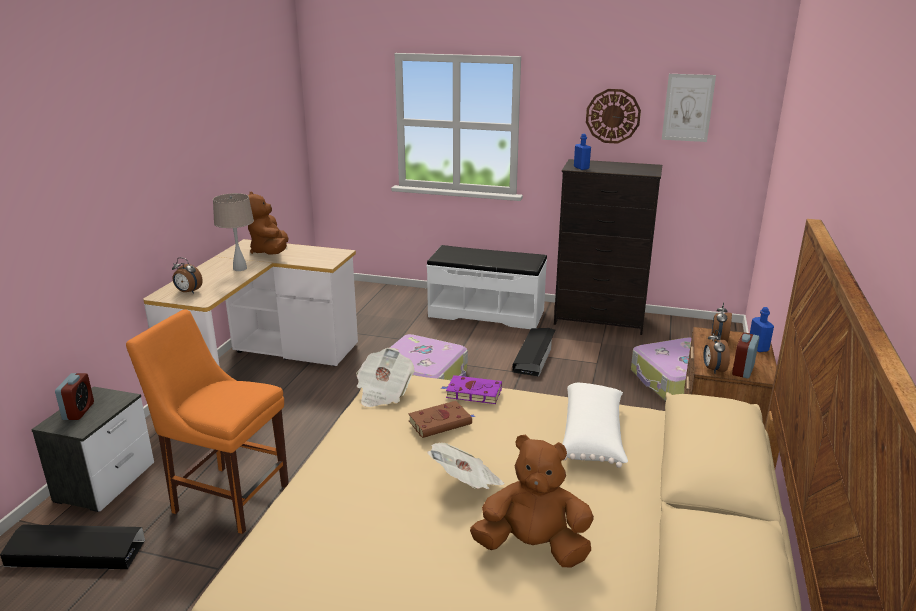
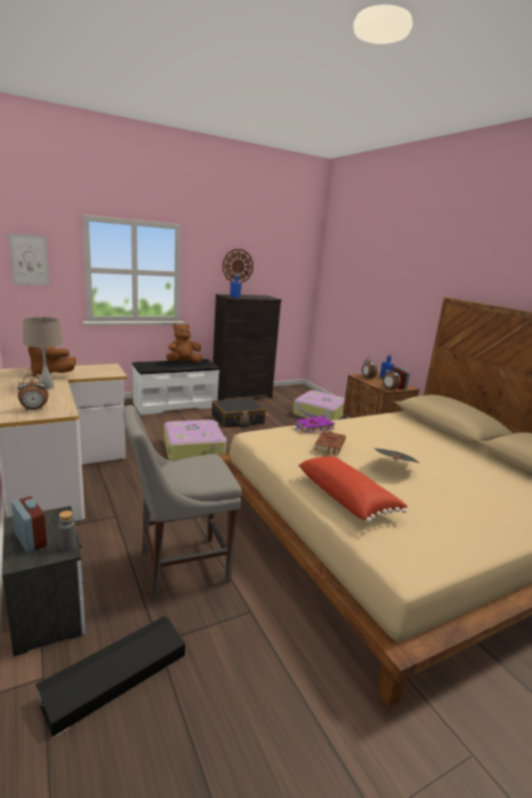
camera: 45 degrees left, 5 degrees down
(87, 427) = (68, 547): none -> grey bottle
(227, 496) = (179, 567): orange chair -> grey chair
(334, 490) = (347, 498): none -> red pillow
(383, 392) = (268, 441): newspaper -> none
(533, 547) = (466, 481): brown plush toy -> brown plush toy (183, 362)
(535, 355) = (237, 420): black storage box -> black suitcase
(593, 436) = (394, 430): white pillow -> none
(688, 108) = (276, 261): picture -> picture (29, 260)

